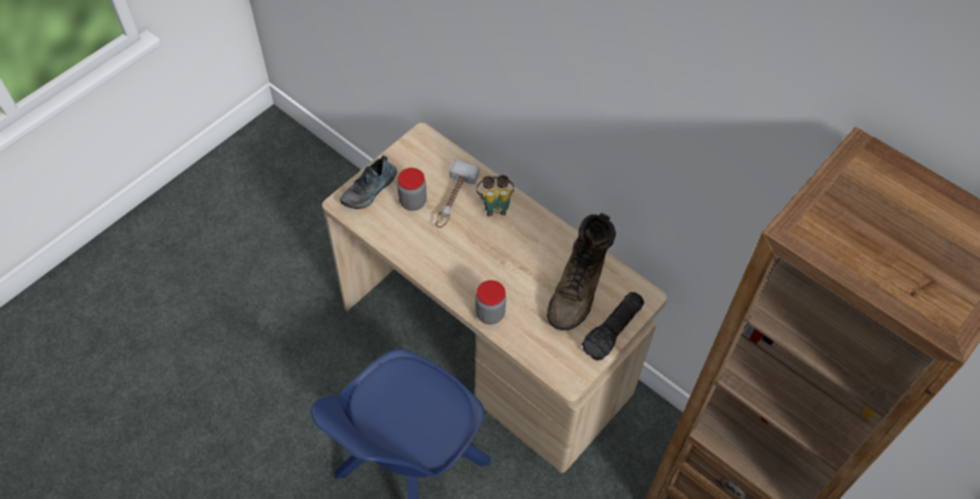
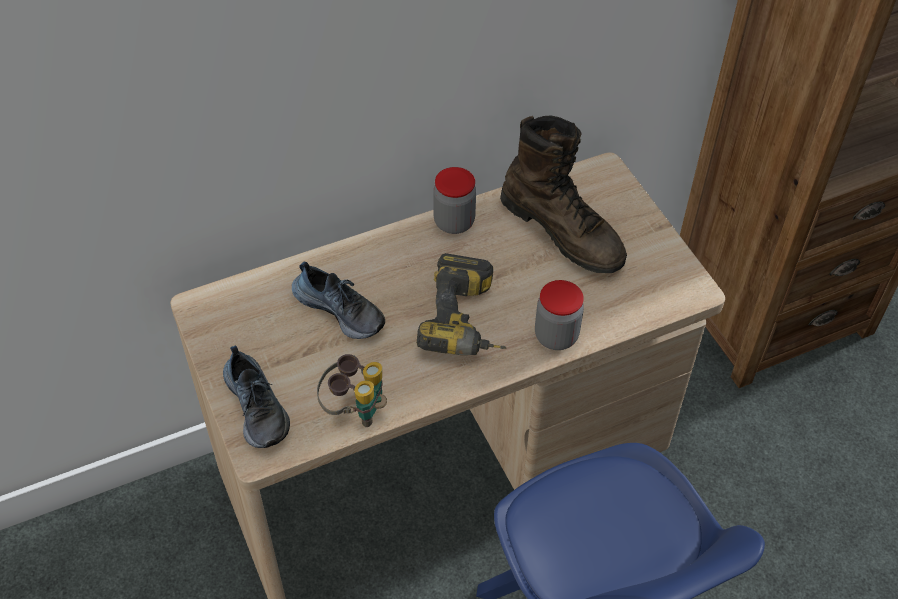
camera: 65 degrees left, 5 degrees down
(413, 202) = (314, 359): jar -> jar (454, 222)
(453, 200) = (341, 309): hammer -> shoe
(476, 265) = (468, 322): none -> power drill
(495, 205) = (379, 266): binoculars -> binoculars (355, 409)
(613, 331) = (642, 220): flashlight -> none

